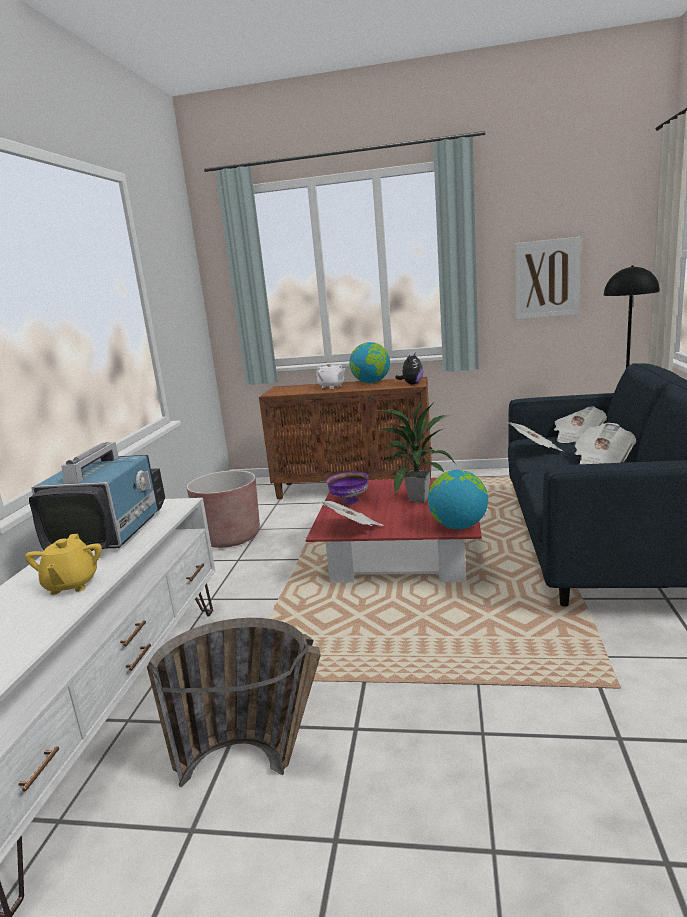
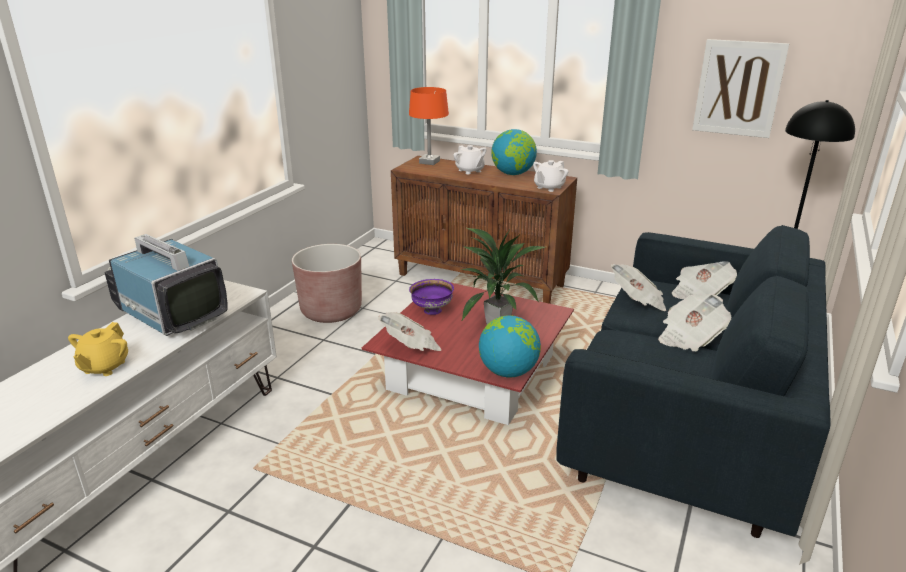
camera: 15 degrees right, 10 degrees up
(112, 531) = (170, 313): television -> television turned 75 degrees counterclockwise
(256, 765) = (220, 552): basket -> none
(289, 388) = (429, 162): none -> orange table lamp
(411, 384) = (549, 187): plush toy -> white teapot

